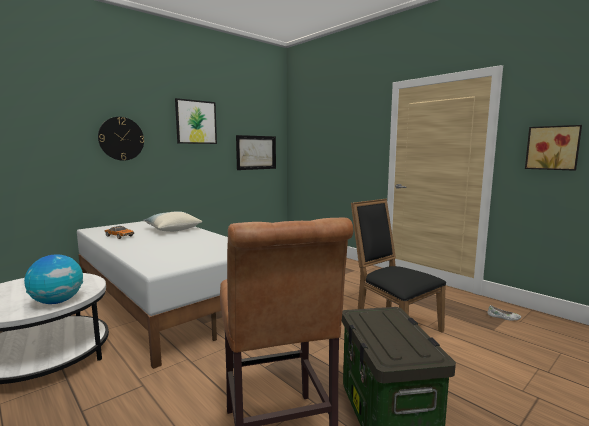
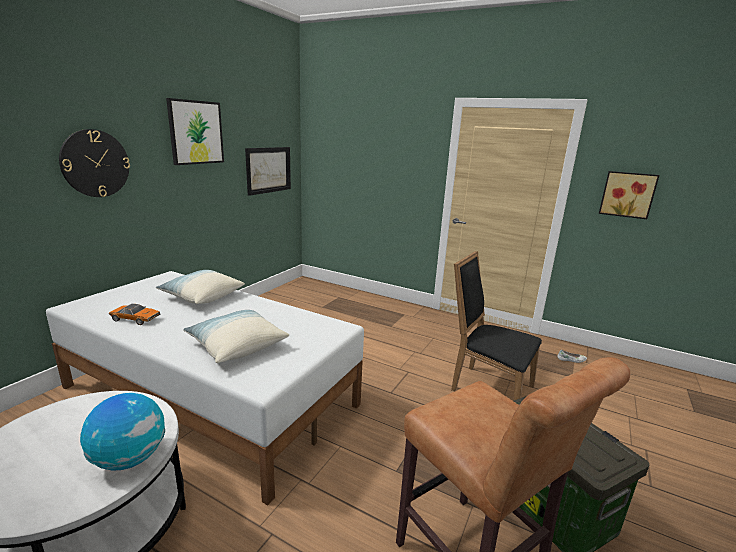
camera: 20 degrees left, 10 degrees up
(165, 251) = (236, 346): none -> pillow

